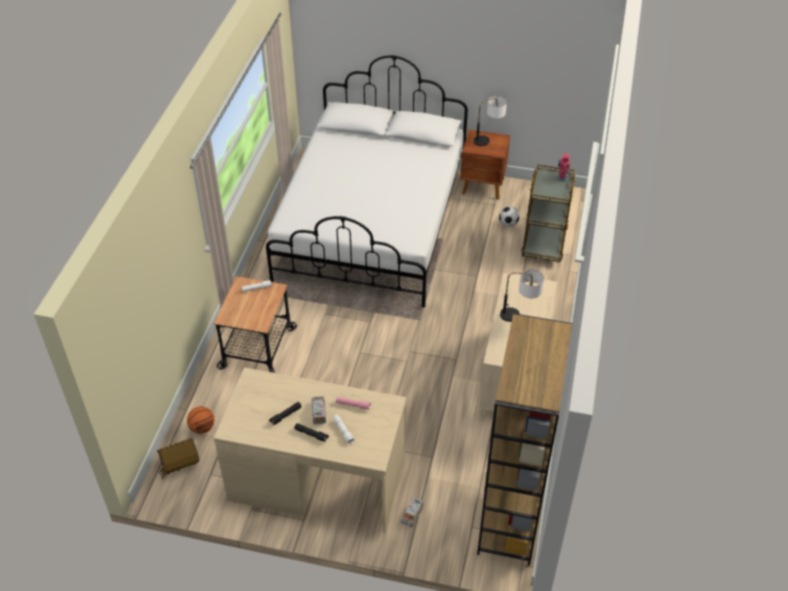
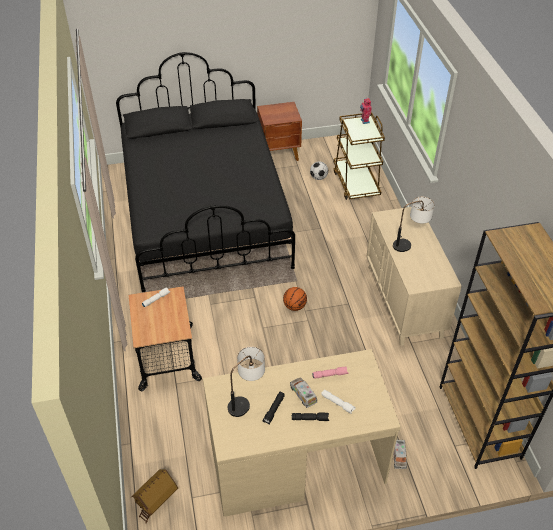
camera: 25 degrees left, 0 degrees up
(202, 428) = (157, 454): basketball -> basketball (294, 306)
(372, 224) = (205, 212): white bed -> black bed
(488, 139) = (279, 109): table lamp -> table lamp (246, 400)

